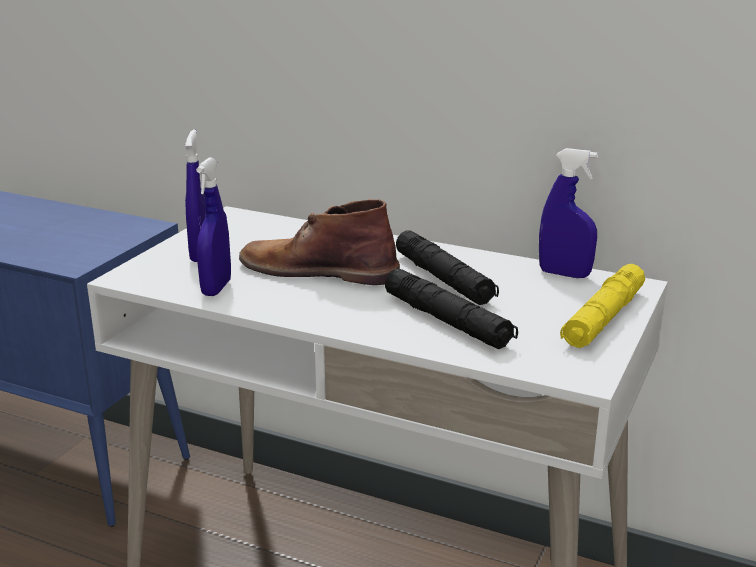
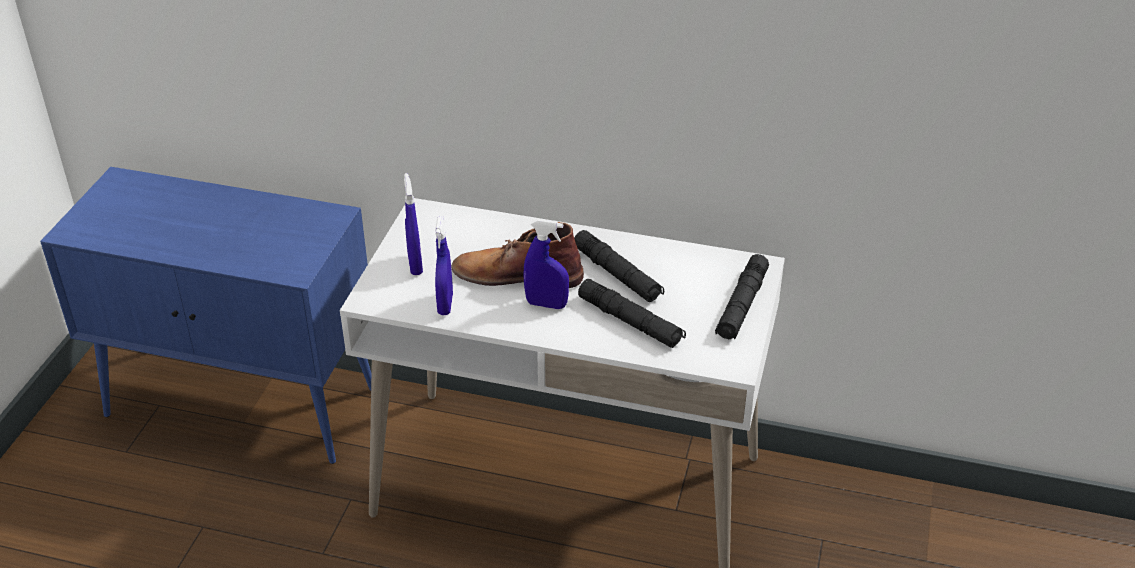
camera: 10 degrees left, 15 degrees up
(564, 274) = (707, 258): blue spray bottle -> blue spray bottle (546, 304)
(603, 318) = (741, 305): yellow flashlight -> black flashlight

